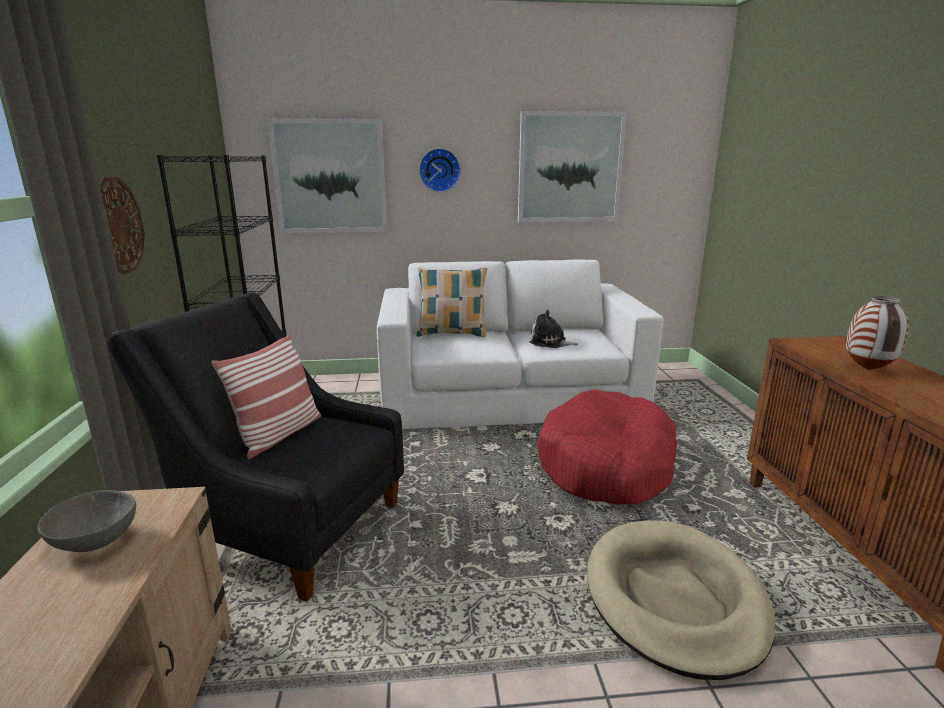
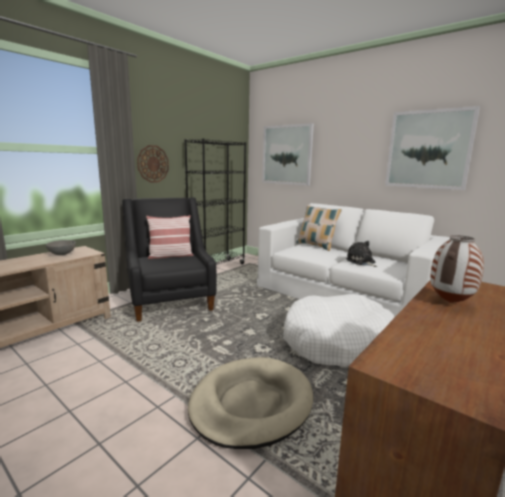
camera: 45 degrees right, 5 degrees down
(439, 170) = (340, 151): wall clock -> none
(606, 465) = (336, 342): red dog bed -> white dog bed

